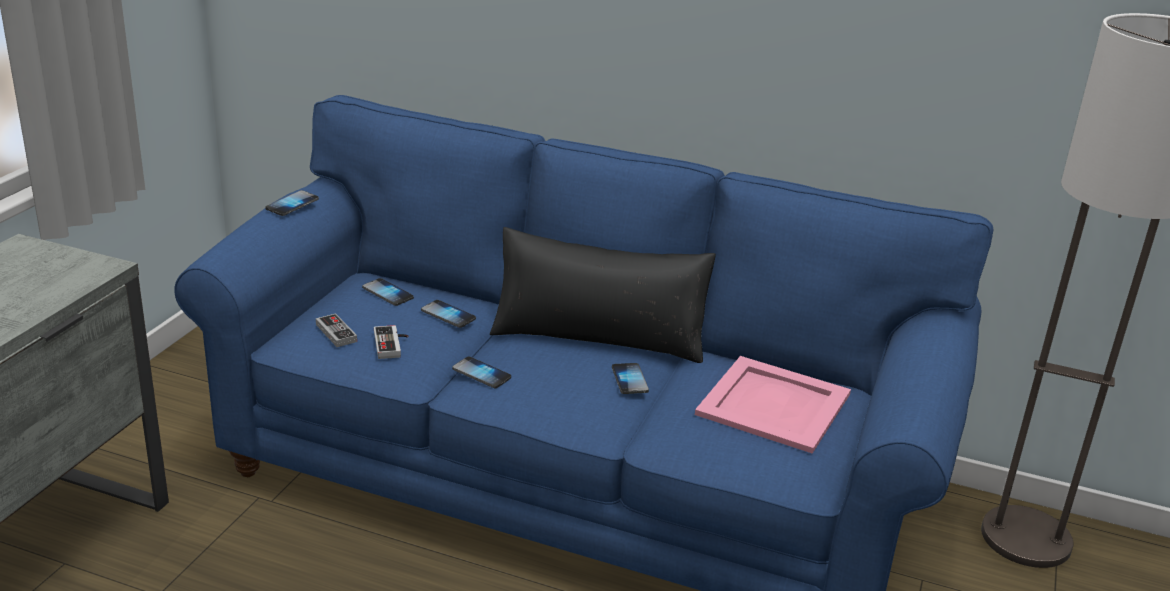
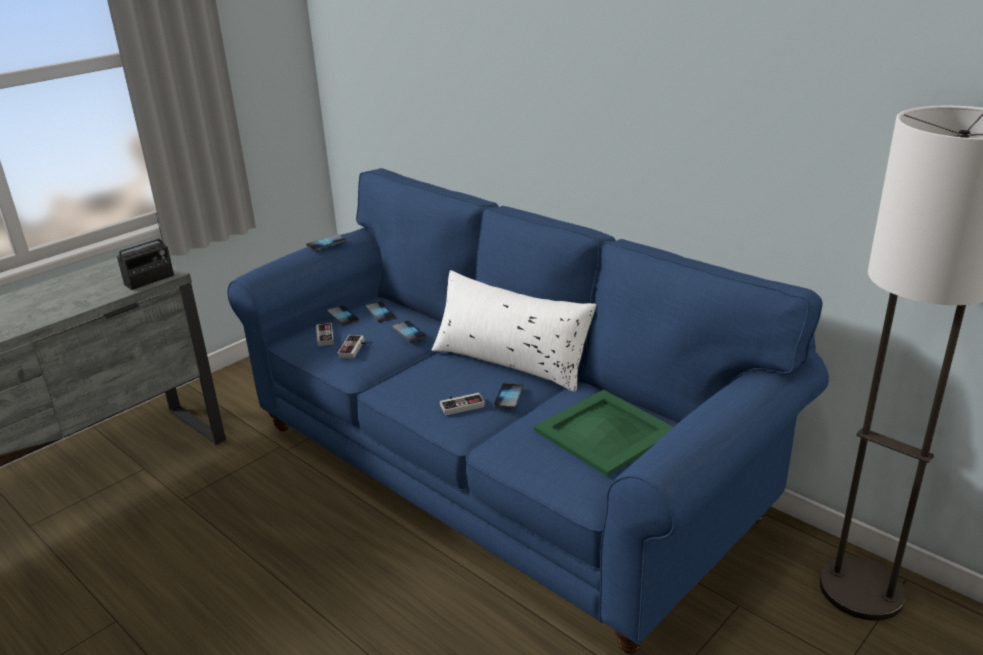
camera: 25 degrees right, 0 degrees up
(82, 278) = (149, 280): none -> radio
(481, 374) = (404, 378): phone -> phone (343, 316)
(579, 396) = (461, 404): none -> game controller
(598, 336) = (511, 361): black pillow -> white pillow
(772, 404) = (603, 432): pink tray -> green tray

